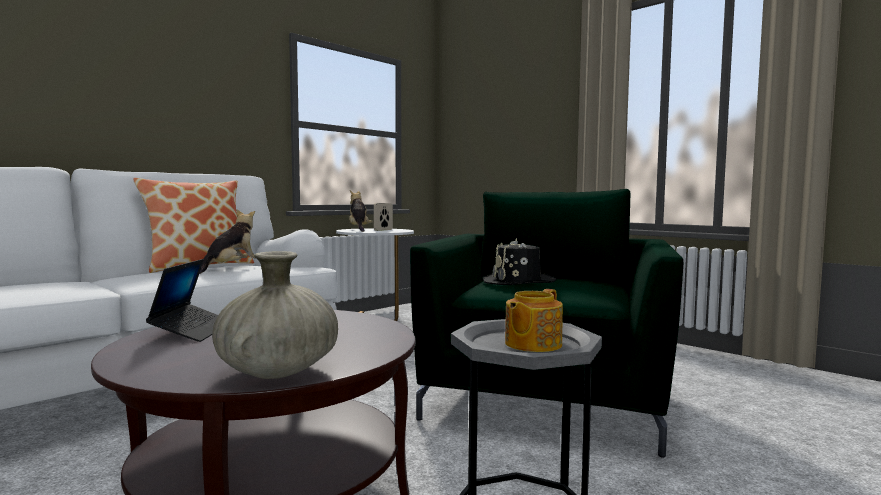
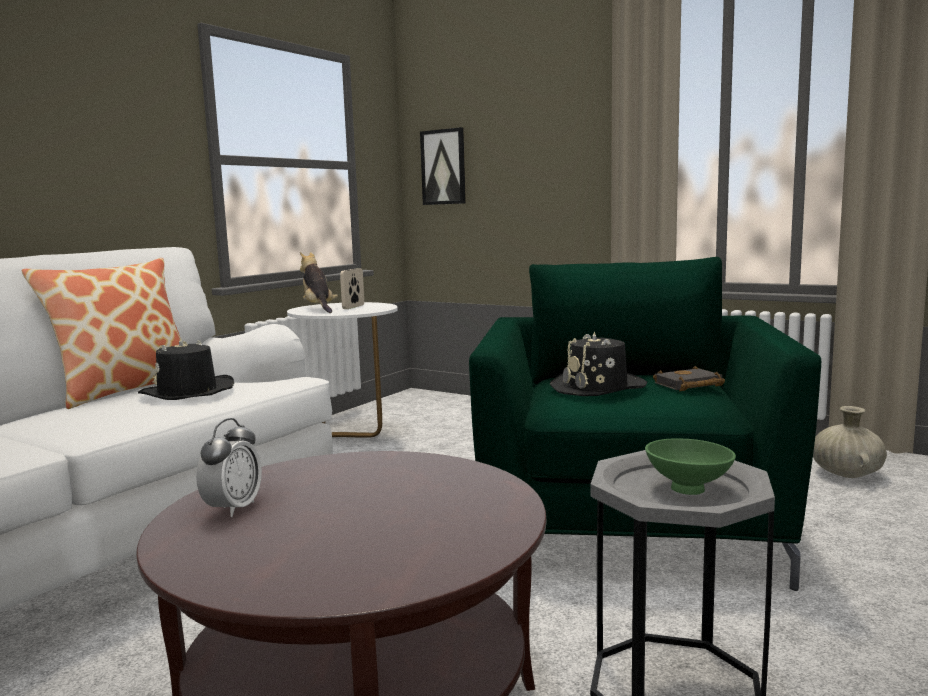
camera: 10 degrees left, 5 degrees up
(193, 331) = (233, 509): laptop -> alarm clock
(231, 268) = (187, 392): plush toy -> black hat
(279, 372) = (420, 566): beige vase -> beige vase (846, 473)
(465, 139) = (443, 167): none -> picture
(531, 344) = (687, 488): teapot -> green bowl
(590, 285) = (688, 385): none -> black book

